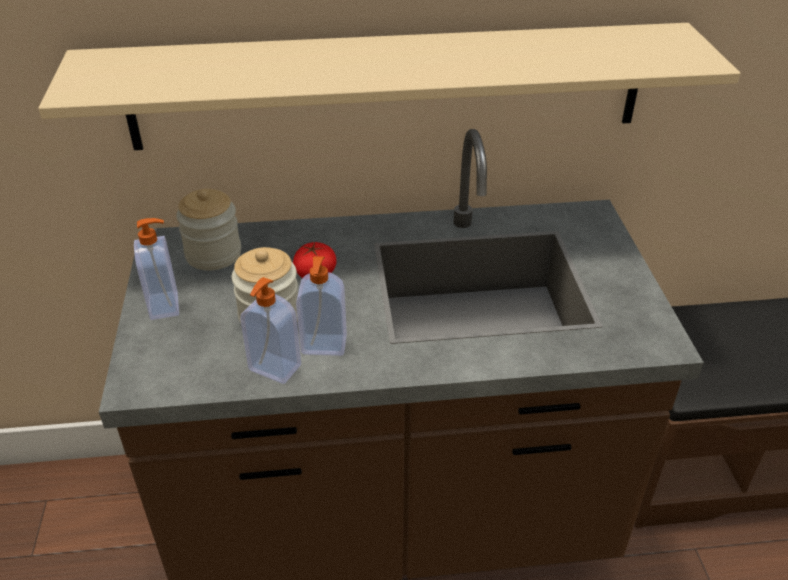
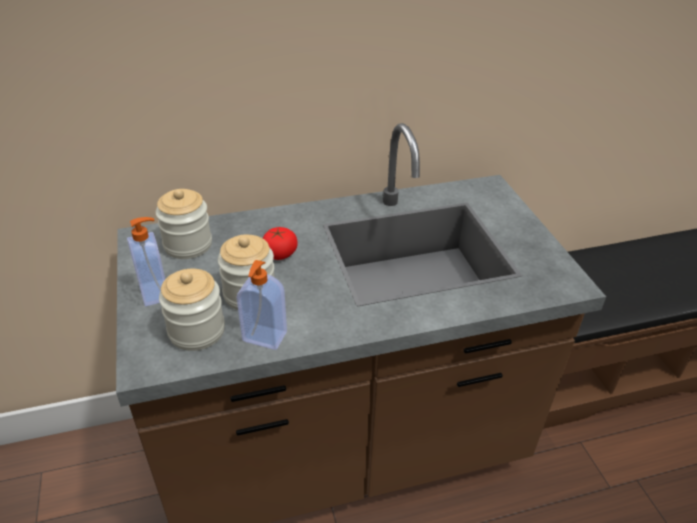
camera: 10 degrees left, 0 degrees up
(201, 353) = (197, 331): none -> jar
(324, 346) = (302, 314): soap dispenser -> none
(388, 87) = (326, 93): beige shelf -> none

